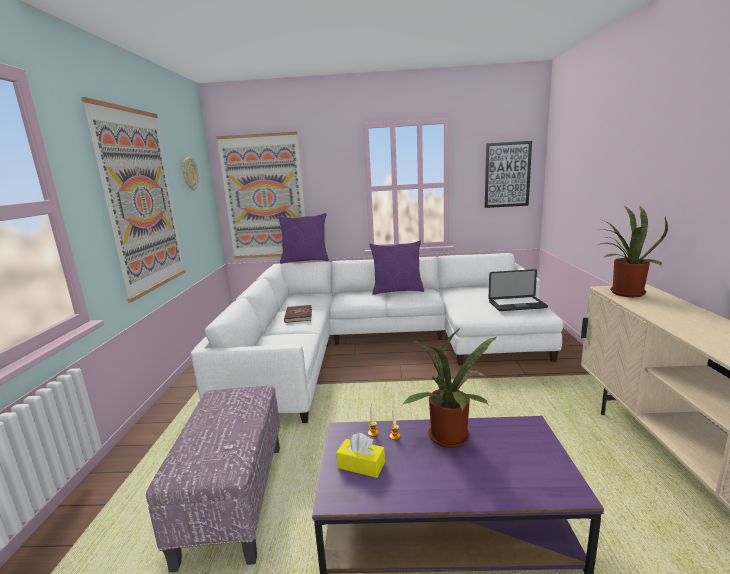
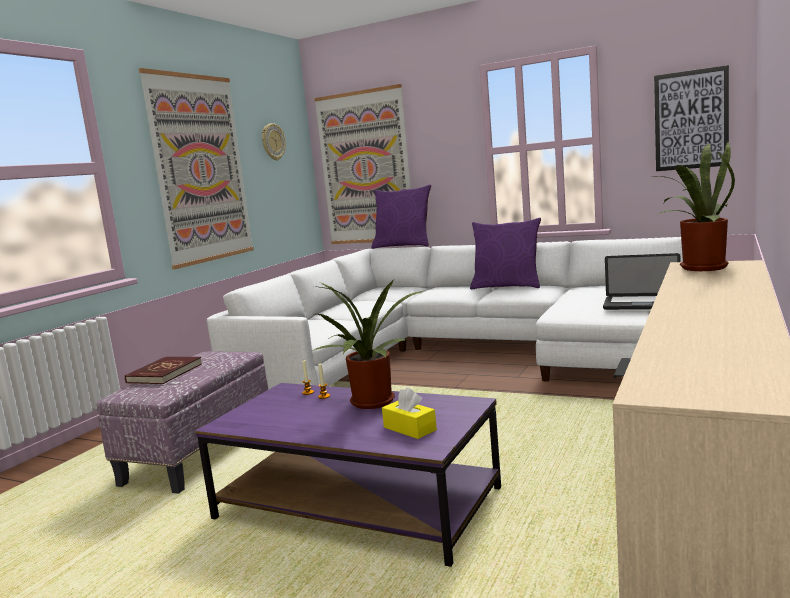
camera: 25 degrees right, 5 degrees down
(298, 315) = (359, 304): red book -> red book (164, 373)
(361, 465) = (269, 410): yellow tissue box -> yellow tissue box (409, 428)

